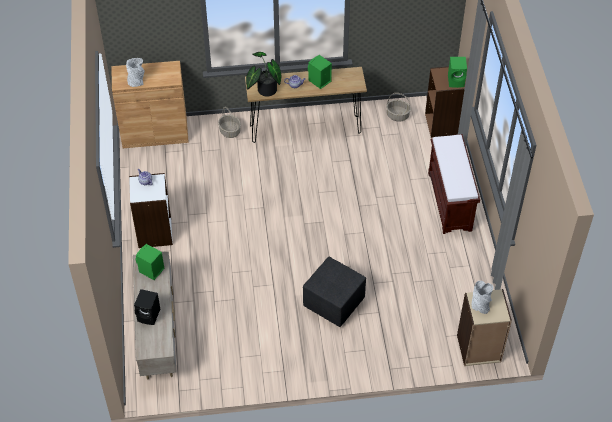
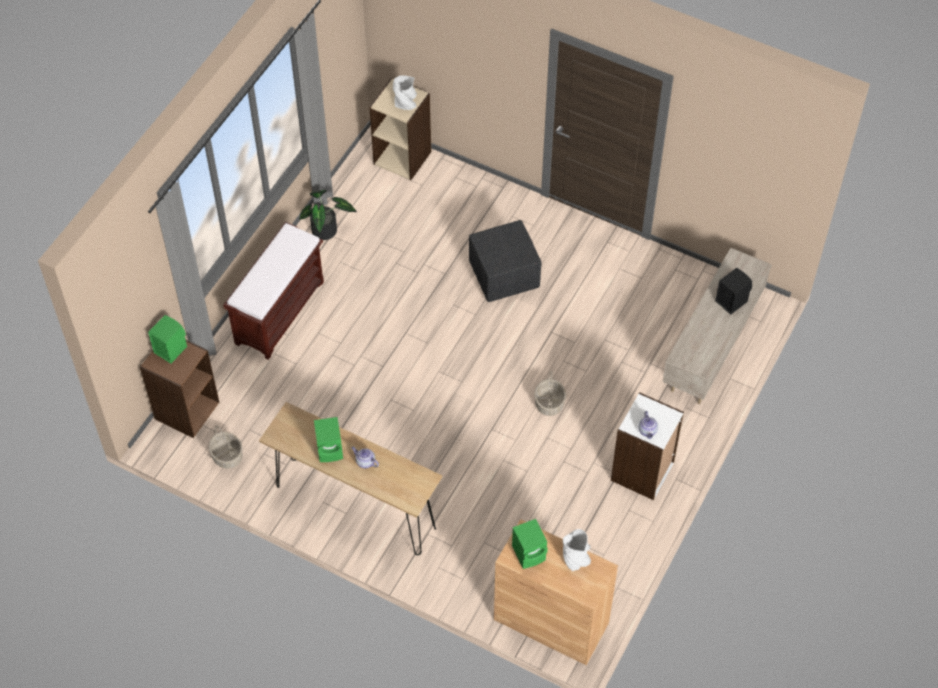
camera: 145 degrees left, 5 degrees up
(150, 271) = (699, 349): green speaker -> green speaker (530, 553)
(230, 131) = (451, 562): basket -> basket (549, 403)
(264, 90) = (409, 477): potted plant -> potted plant (327, 231)

